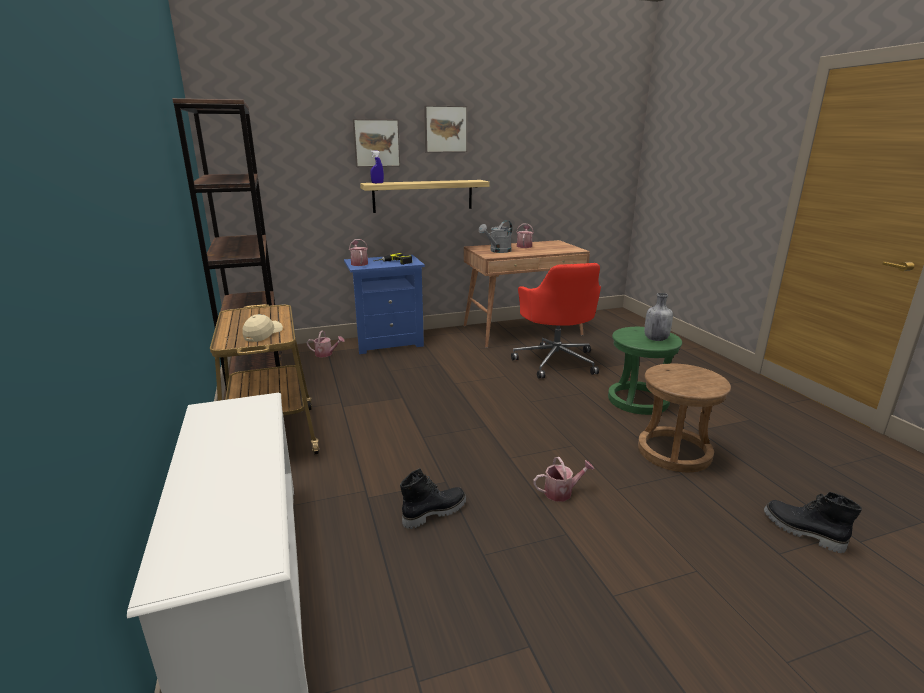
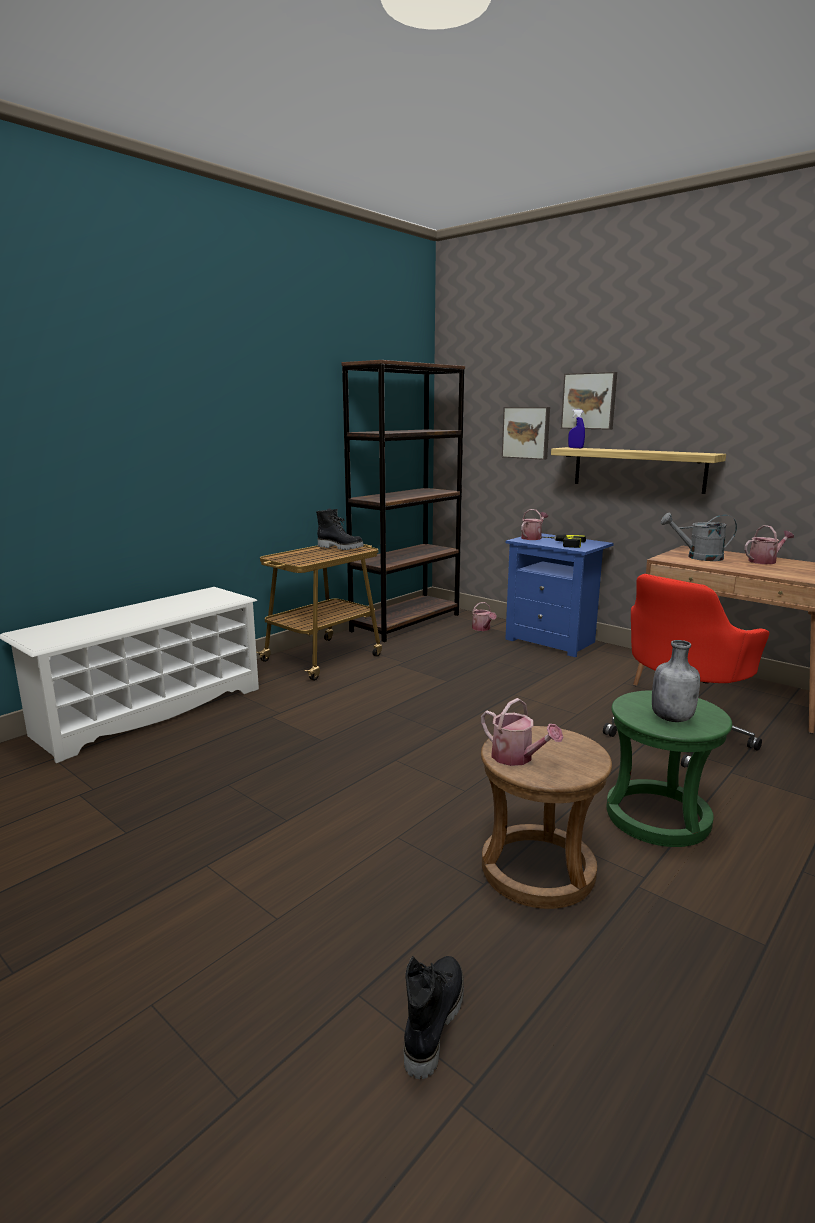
camera: 60 degrees right, 5 degrees down
(263, 334) = (305, 559): beige cap -> none
(434, 512) = (271, 748): black boot -> black boot (341, 548)
(445, 129) = (679, 382): picture -> picture (526, 432)
(562, 492) = (358, 803): watering can -> watering can (517, 758)

